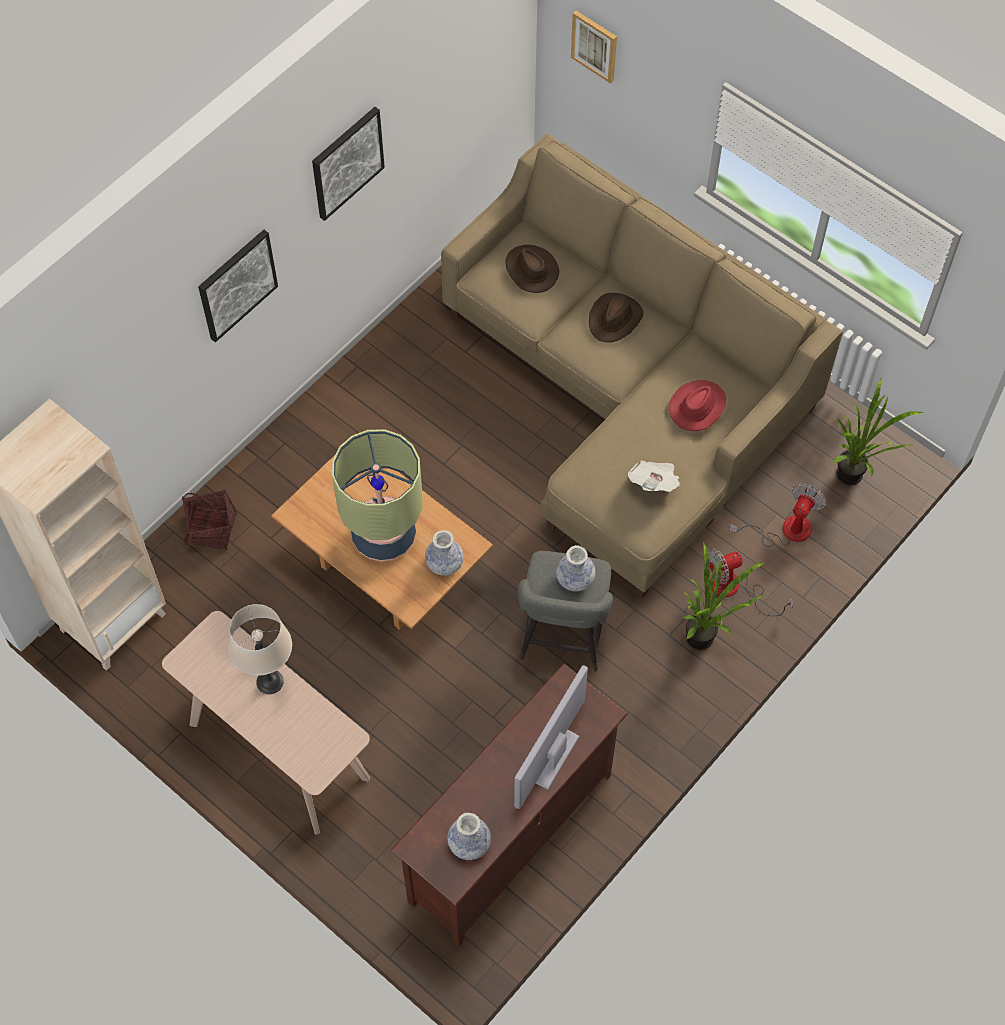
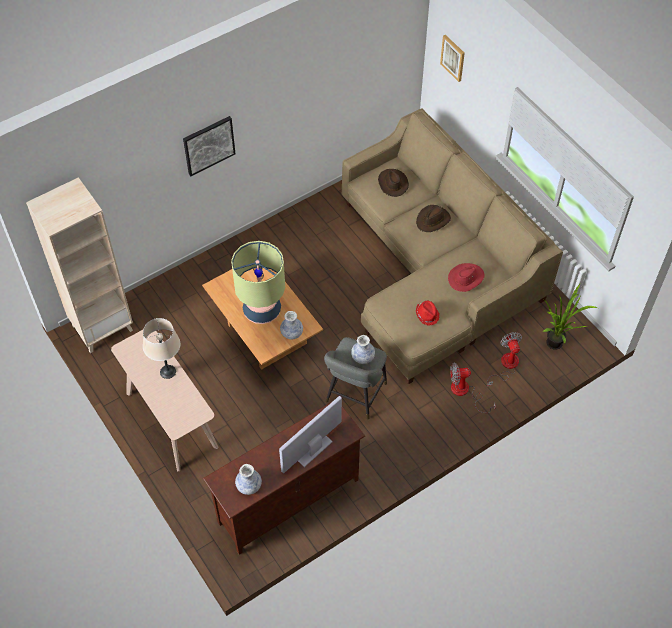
camera: 15 degrees right, 5 degrees down
(211, 529) = (173, 290): basket -> none
(346, 162) = (288, 90): picture -> none
(654, 482) = (427, 315): newspaper -> red hat
(706, 640) = (439, 417): potted plant -> none
(785, 530) = (506, 366): fan -> fan turned 60 degrees counterclockwise

